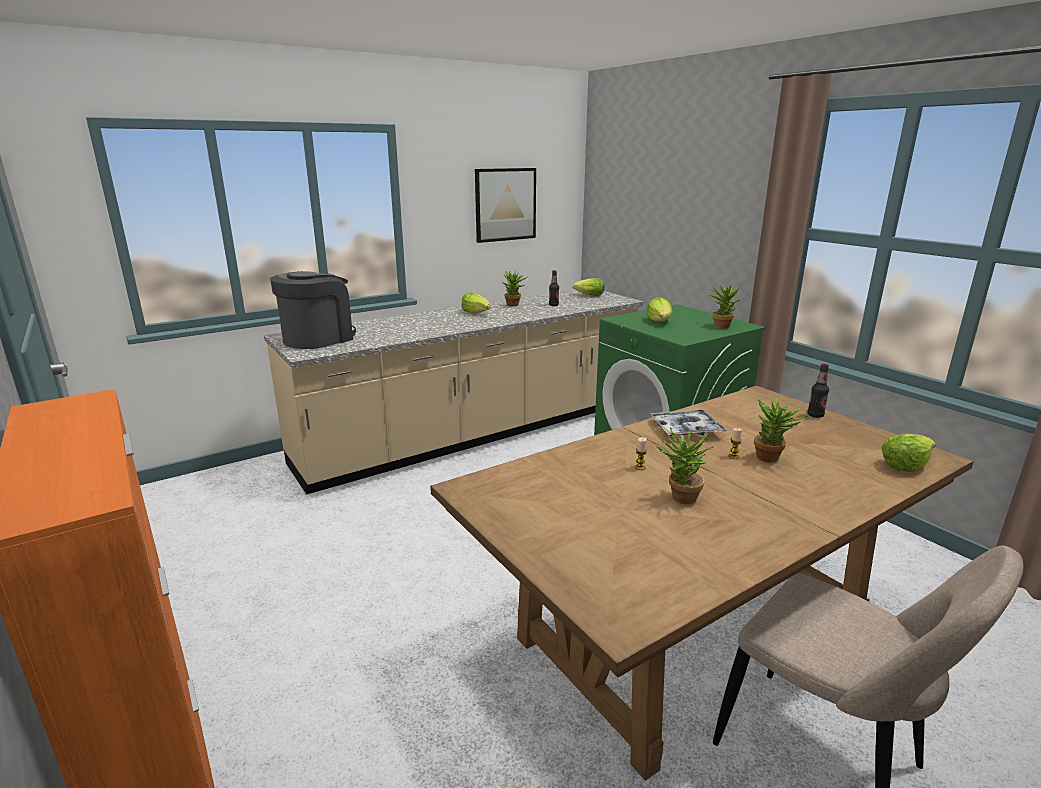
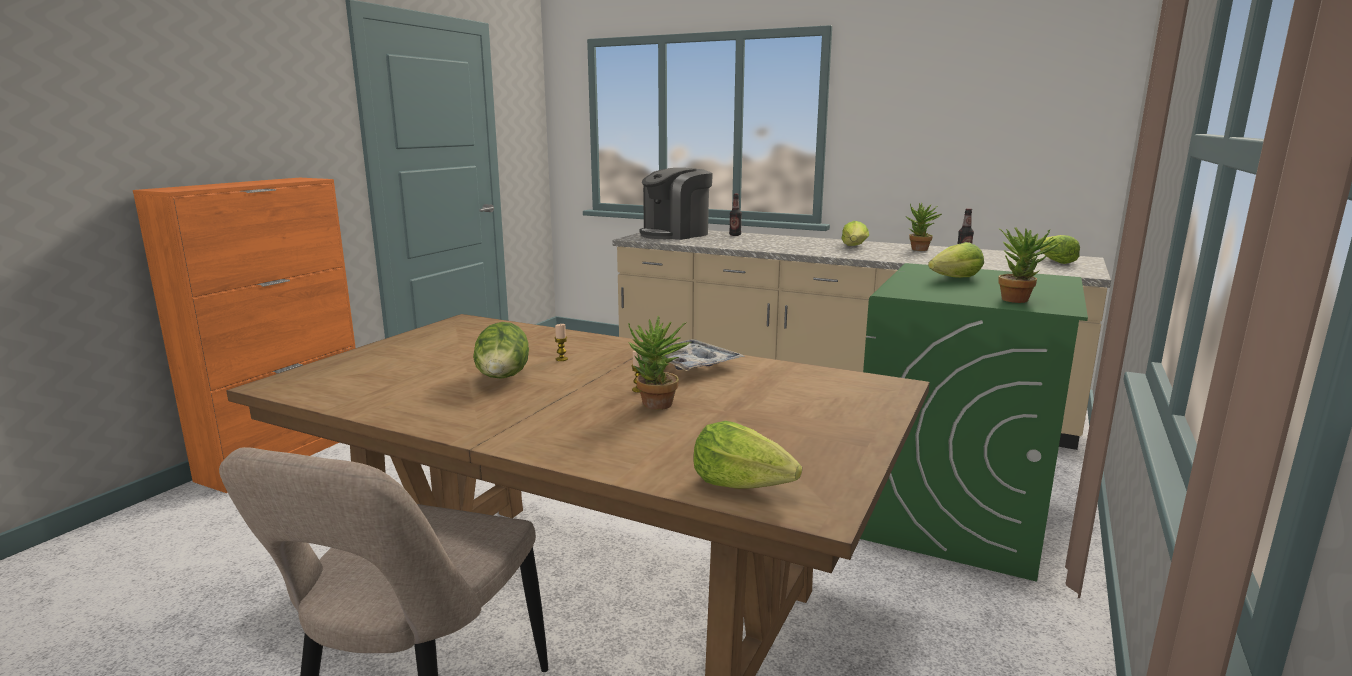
camera: 60 degrees right, 5 degrees down
(318, 339) = (675, 234): coffee machine -> coffee machine turned 135 degrees clockwise
(505, 204) = (976, 122): picture -> none
(679, 499) = (503, 379): potted plant -> lettuce
(815, 415) = (863, 420): bottle -> bottle (735, 235)

